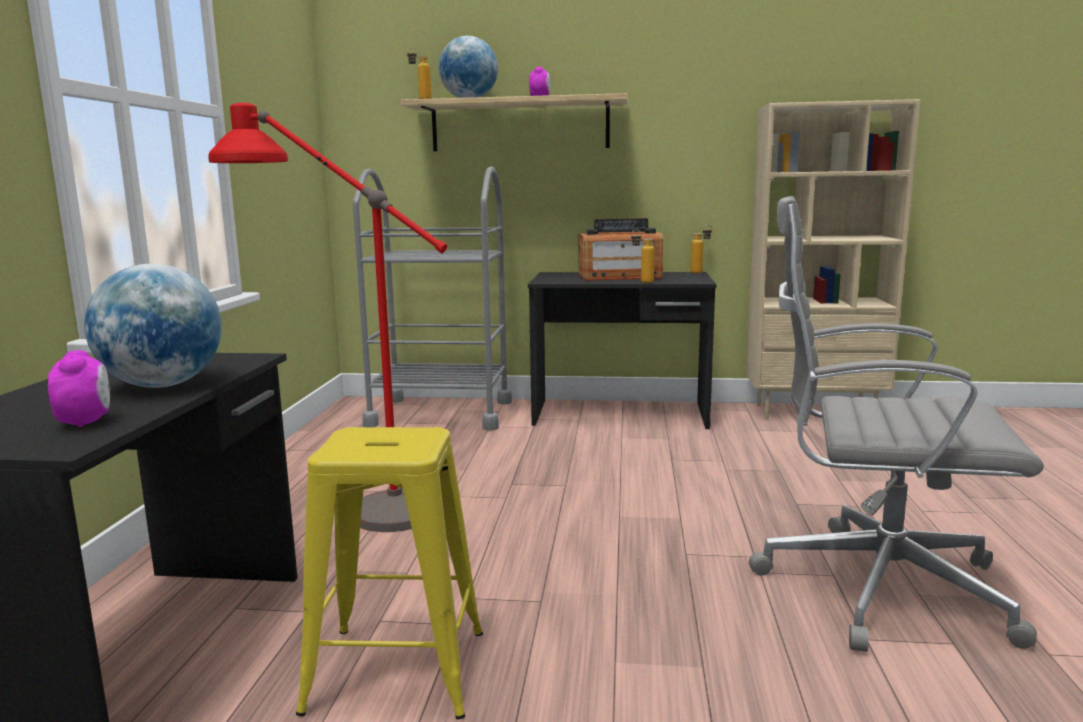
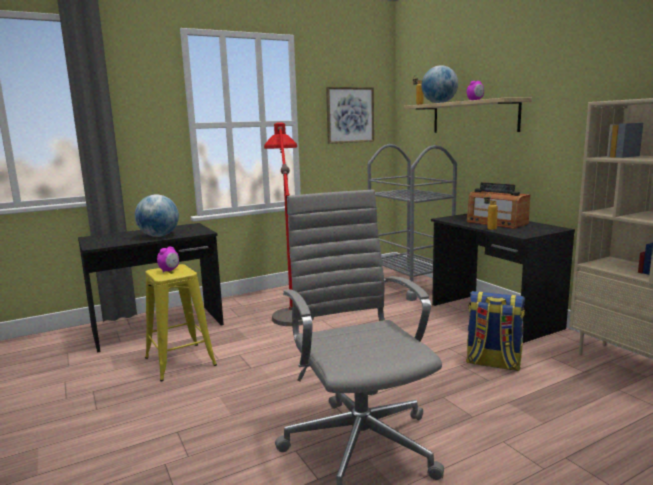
camera: 55 degrees right, 0 degrees up
(85, 422) = (115, 242): alarm clock -> alarm clock (169, 270)
(280, 110) = (350, 115): none -> picture
(700, 272) = (566, 228): bottle -> none
(741, 455) = (493, 363): none -> backpack

